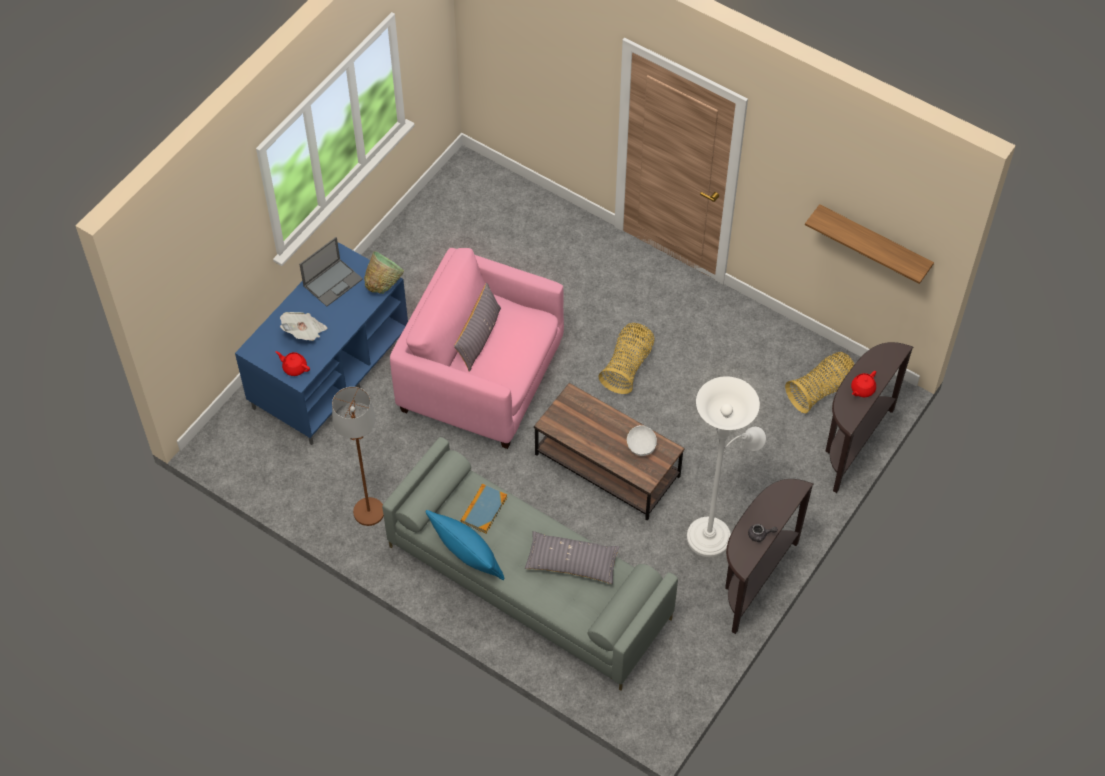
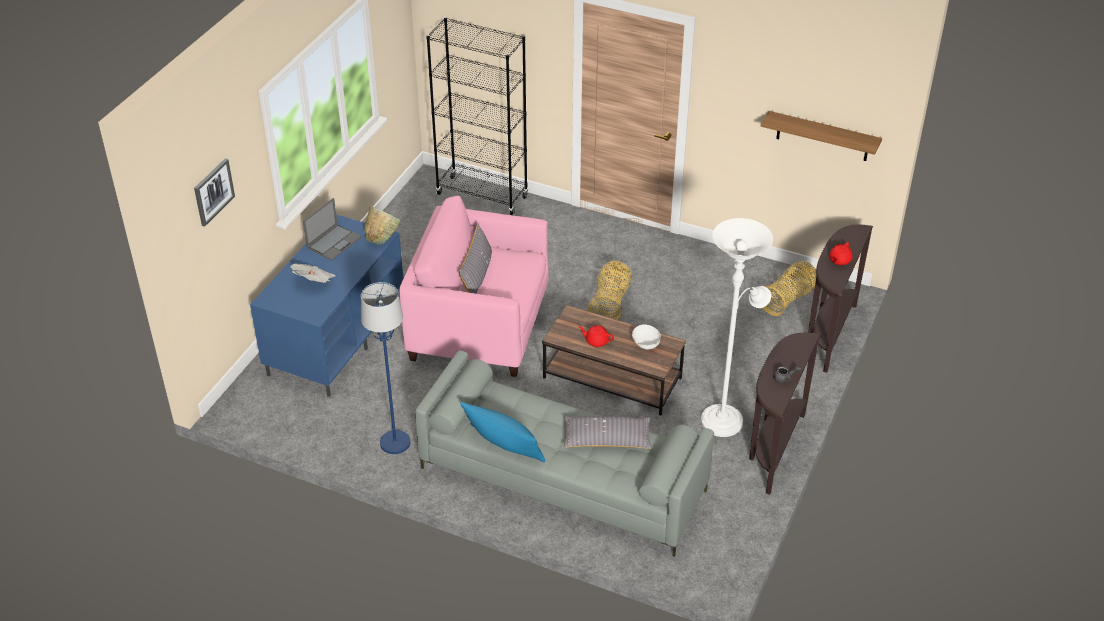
camera: 10 degrees left, 15 degrees down
(199, 256) = (213, 191): none -> picture
(294, 367) = (309, 308): red teapot -> red teapot (596, 341)
(368, 512) = (394, 443): brown floor lamp -> blue floor lamp
(484, 509) = (512, 408): book -> none
(519, 200) = (482, 196): none -> black bookcase

